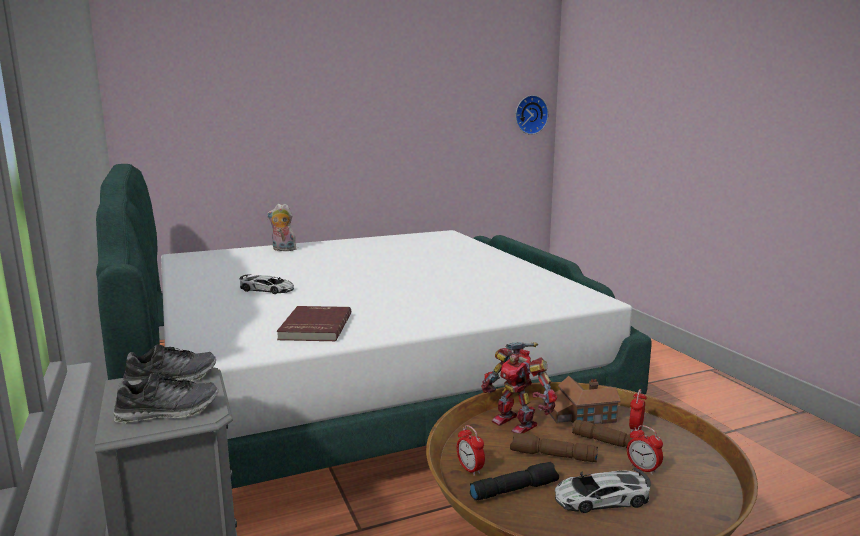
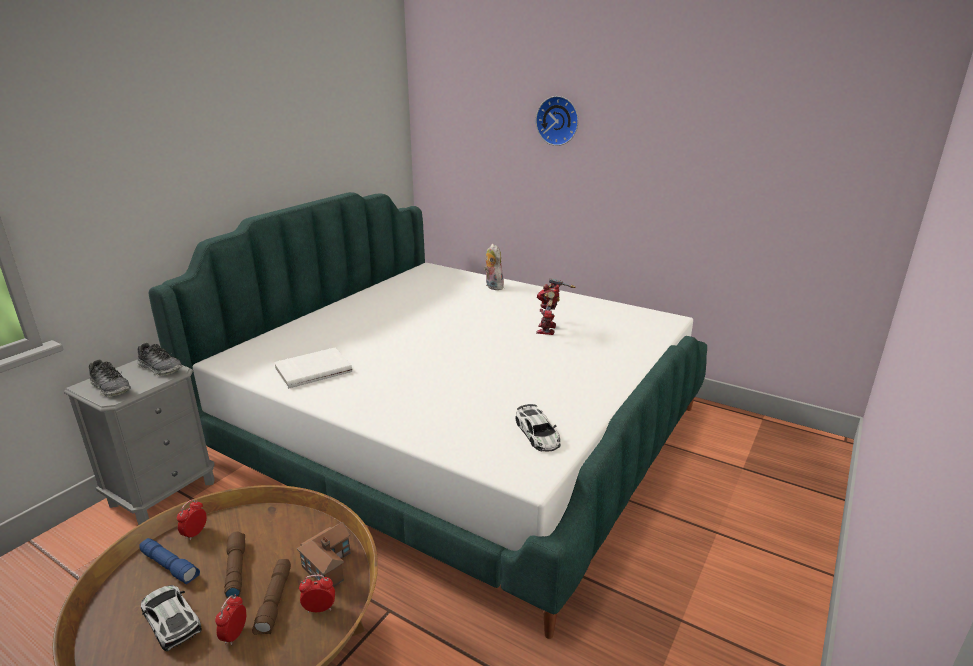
camera: 55 degrees right, 10 degrees up
(267, 289) = (381, 323): toy car -> toy car (537, 434)
(314, 327) = (313, 370): red book -> white book
(514, 489) = (171, 566): black flashlight -> blue flashlight
(516, 422) = (290, 529): toy robot -> toy robot (548, 329)
(530, 114) = (871, 187): wall clock -> wall clock (558, 120)

